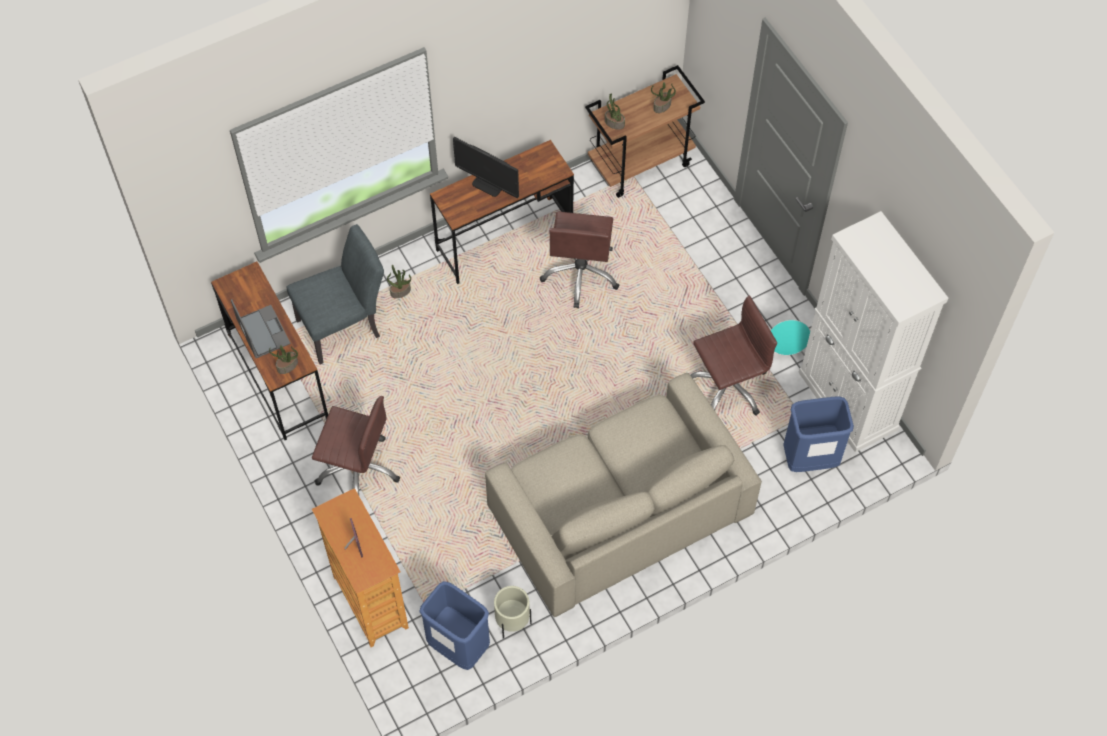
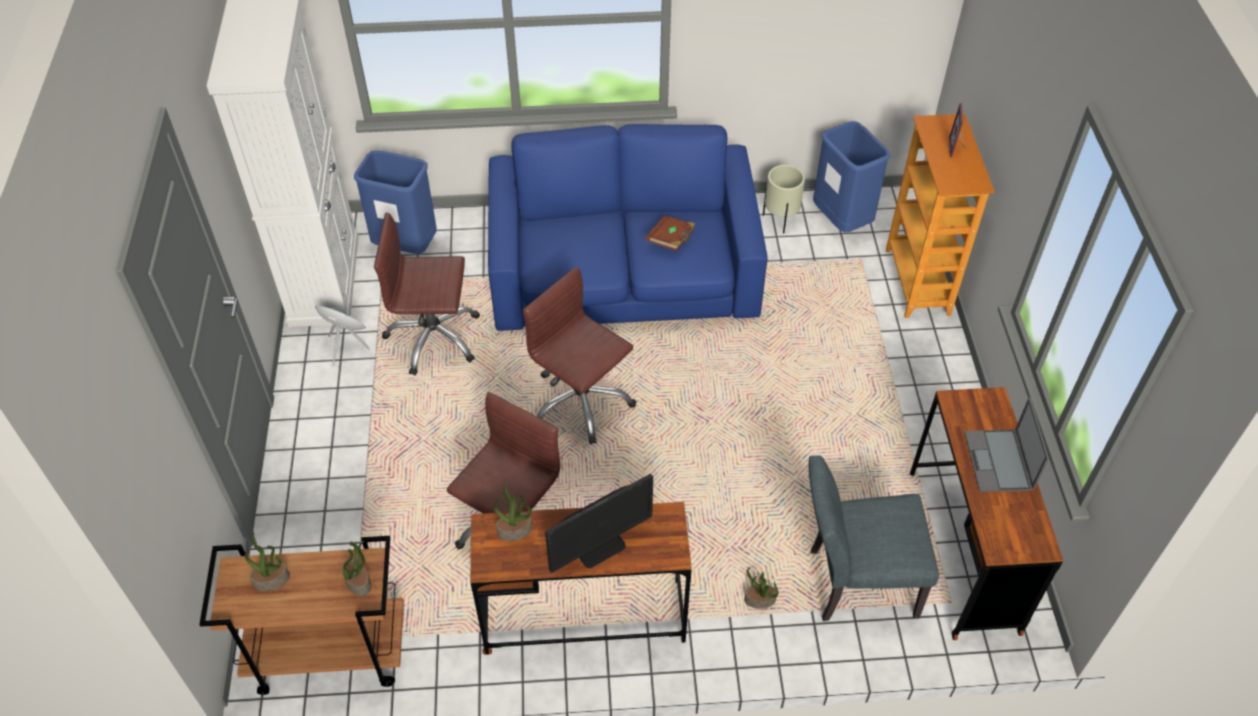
camera: 155 degrees left, 10 degrees down
(287, 366) = (975, 407): potted plant -> potted plant (515, 530)
(358, 469) = (891, 406): brown office chair -> brown office chair (581, 402)
(488, 184) = (599, 547): monitor -> monitor turned 90 degrees clockwise
(574, 481) = (671, 240): none -> brown book
(619, 509) = (624, 272): beige sofa -> blue sofa

